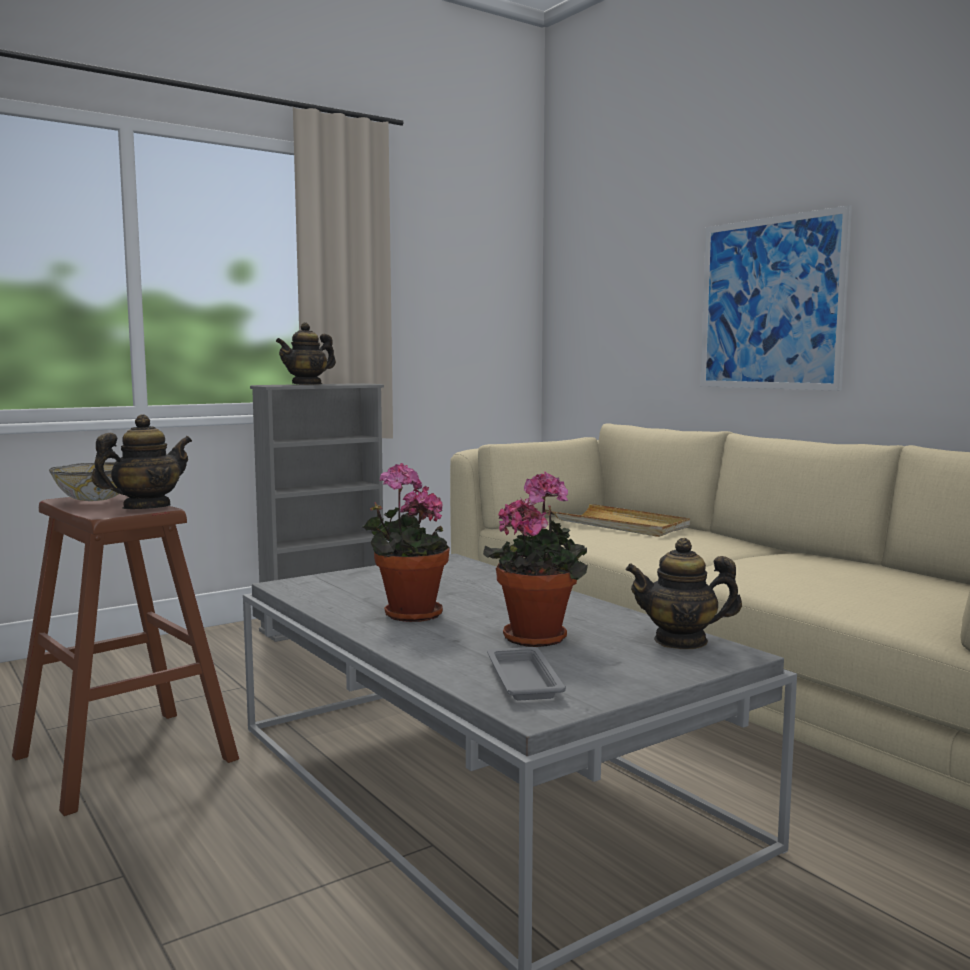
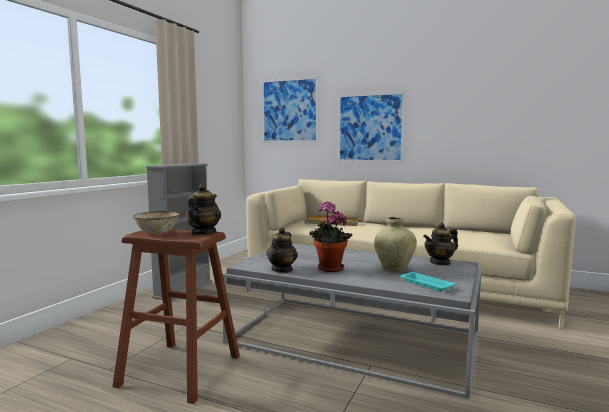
camera: 30 degrees left, 0 degrees up
(307, 384) = (174, 164): teapot -> teapot (282, 269)
(523, 679) = (425, 284): grey tray -> turquoise tray
(539, 636) = (394, 269): potted plant -> beige vase
(617, 271) = (289, 110): none -> picture

